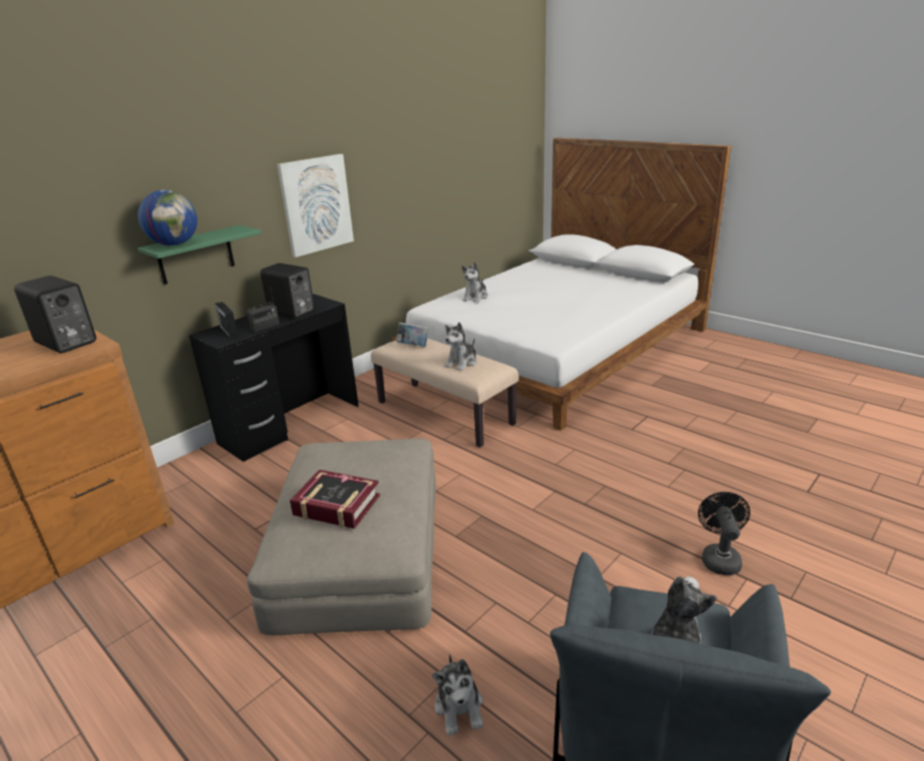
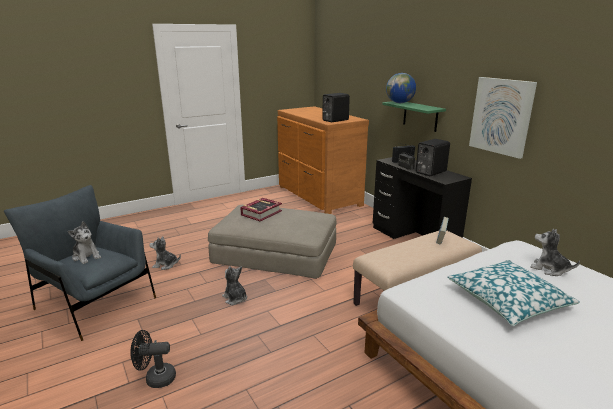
camera: 105 degrees right, 5 degrees down
(462, 363) = (399, 254): plush toy -> plush toy (235, 298)
(536, 311) = (508, 300): none -> pillow
(719, 558) = (155, 378): black fan -> black fan turned 150 degrees clockwise

